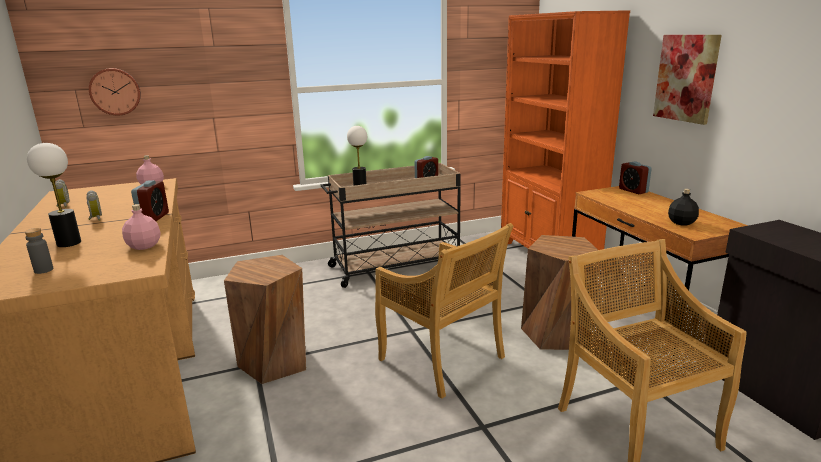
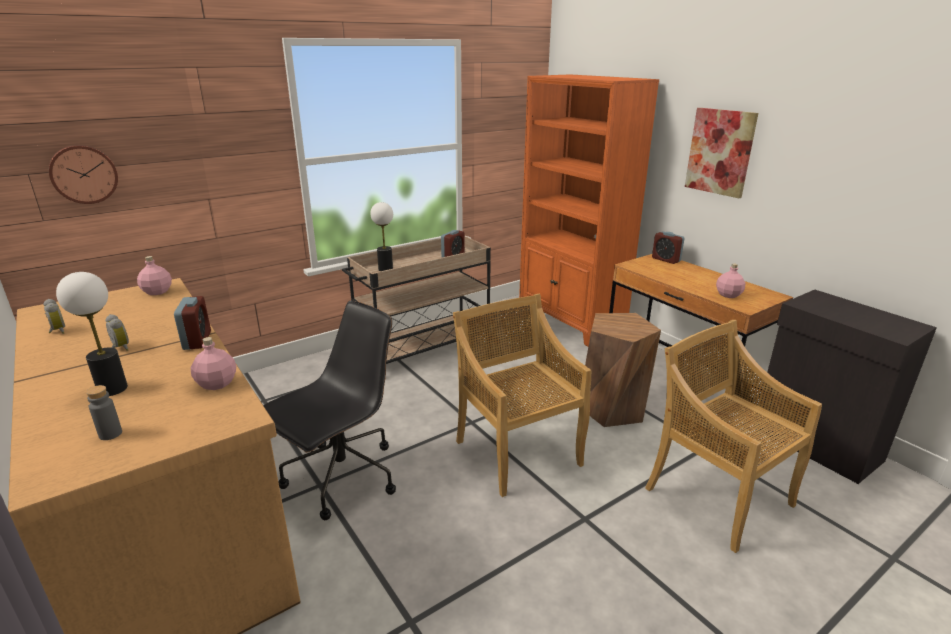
camera: 15 degrees left, 5 degrees up
(275, 361) = (341, 478): brown stool -> black office chair
(443, 360) = (517, 451): beige chair -> beige chair turned 150 degrees counterclockwise
(681, 222) = (728, 295): black bottle -> pink bottle

